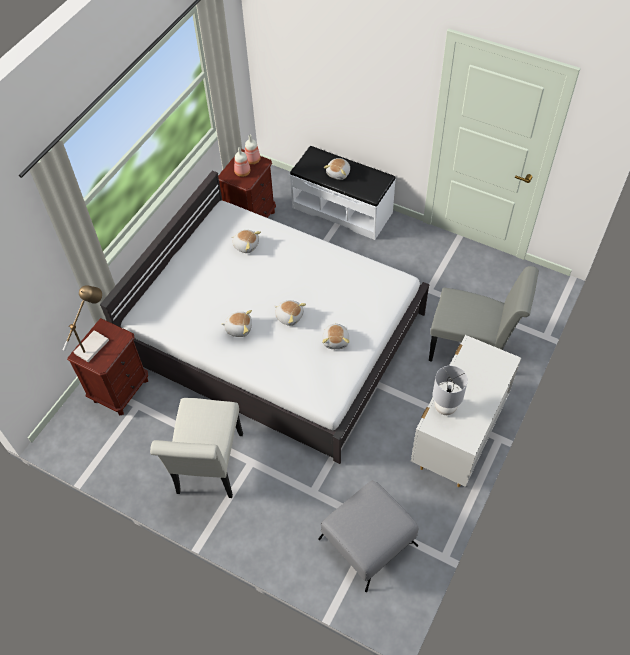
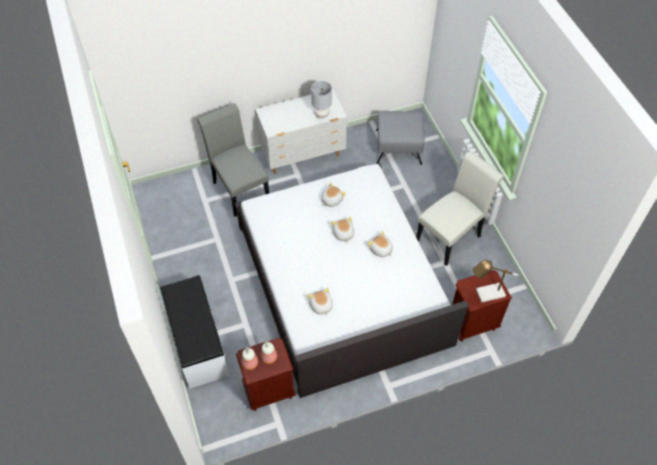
camera: 140 degrees left, 0 degrees up
(339, 173) = (193, 320): plush toy -> none

